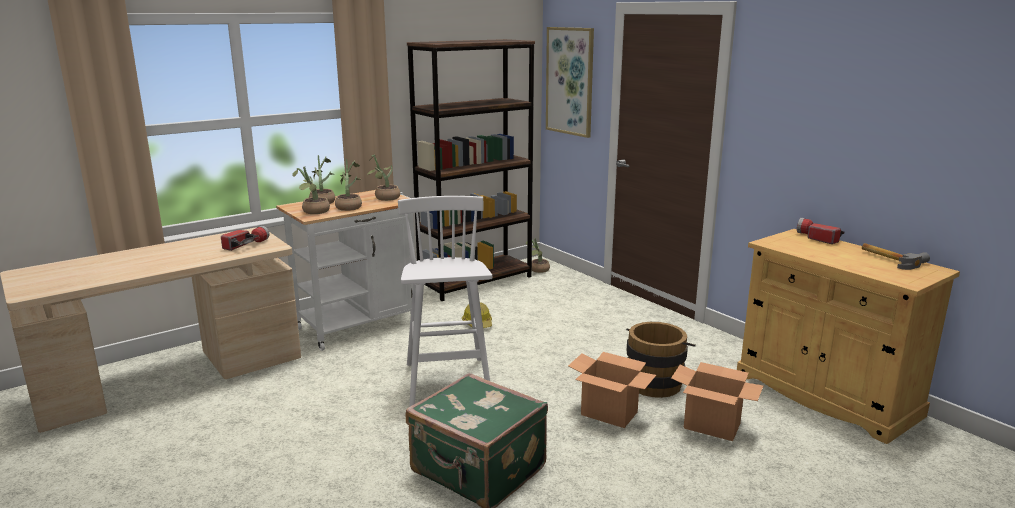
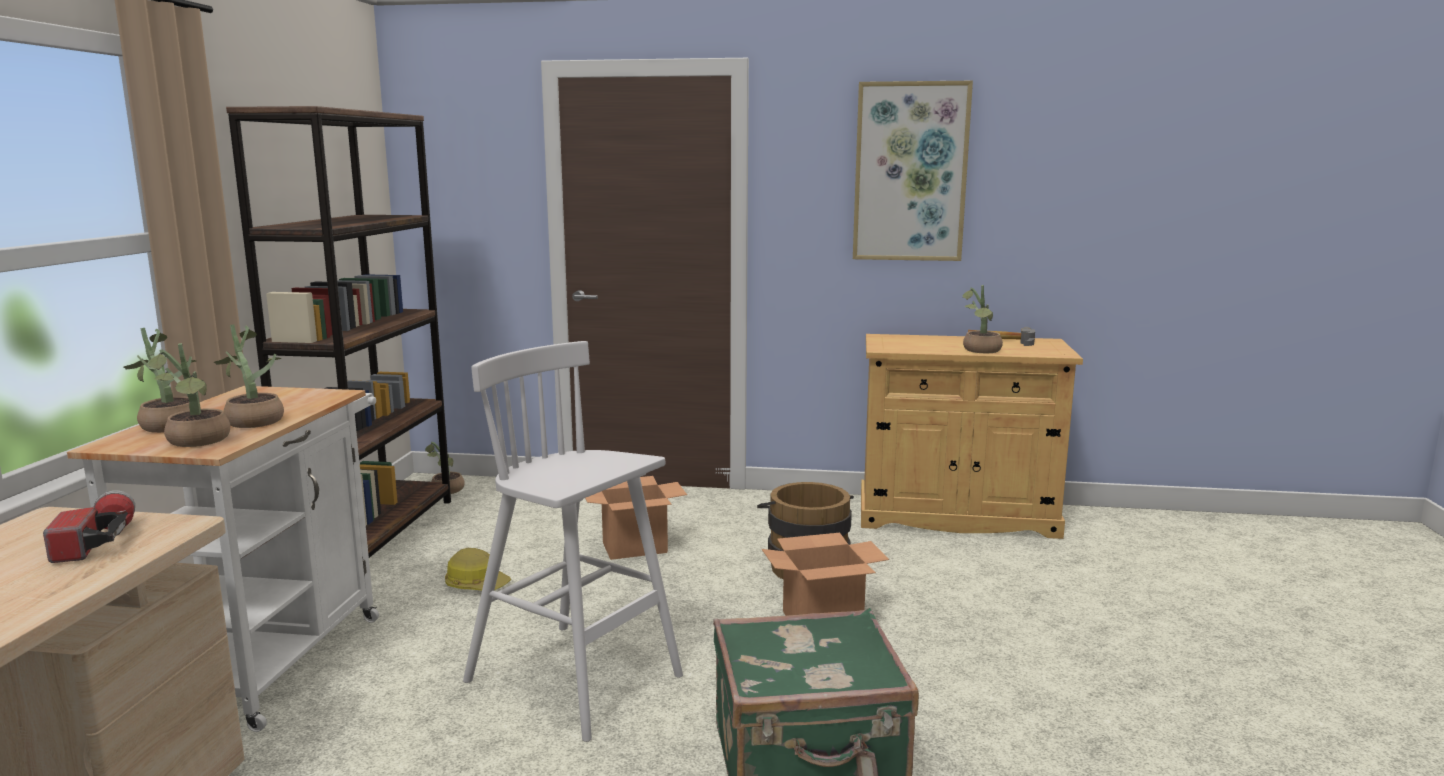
camera: 45 degrees left, 5 degrees down
(384, 198) = (286, 397): potted plant -> potted plant (980, 351)
(570, 81) = (456, 184): picture -> picture (910, 172)
(712, 426) = (929, 585): cardboard box -> cardboard box (635, 547)
(816, 238) = (905, 337): flashlight -> none

